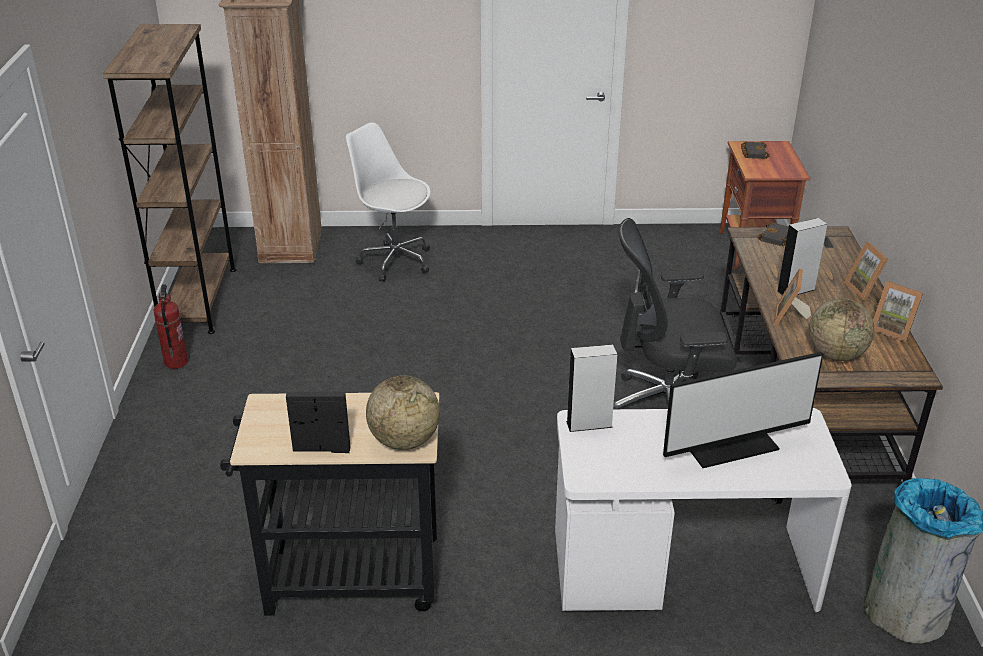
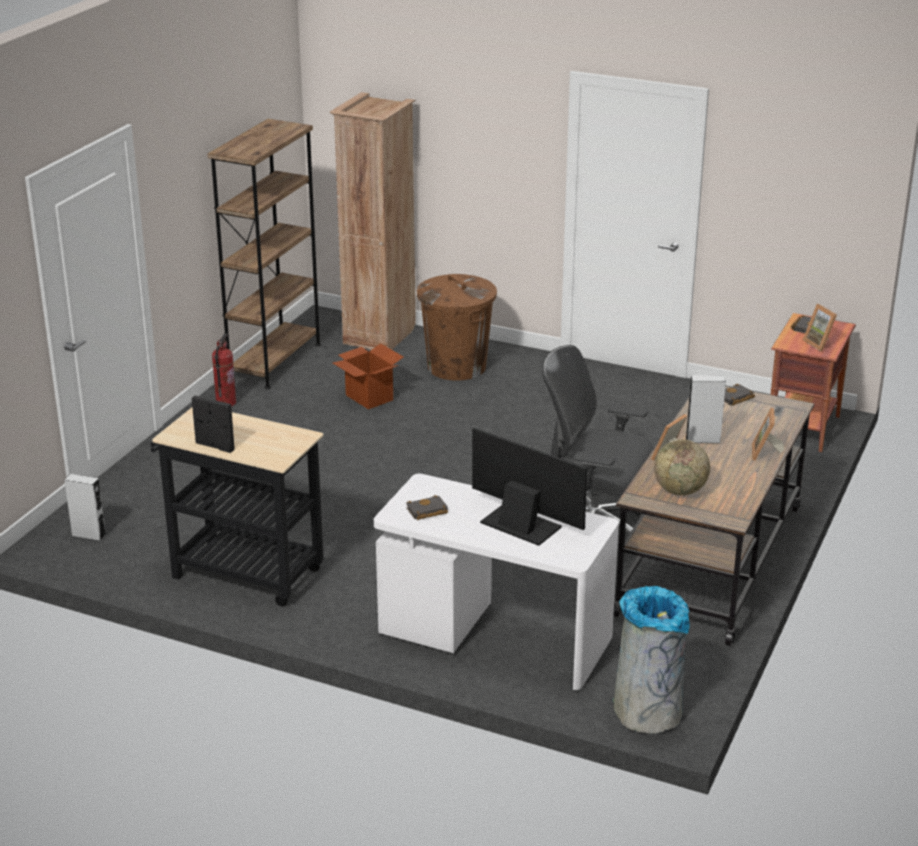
camera: 25 degrees right, 5 degrees down
(330, 317) = (369, 397): none -> cardboard box
(394, 261) = (456, 366): white office chair -> brown trash can
(404, 441) = (272, 455): globe -> none
(589, 424) = (430, 486): grey speaker -> grey speaker (89, 535)
(616, 460) = (426, 512): none -> black book
(729, 444) = (521, 524): monitor -> monitor turned 150 degrees counterclockwise
(892, 329) = (753, 485): picture frame -> picture frame (820, 344)

